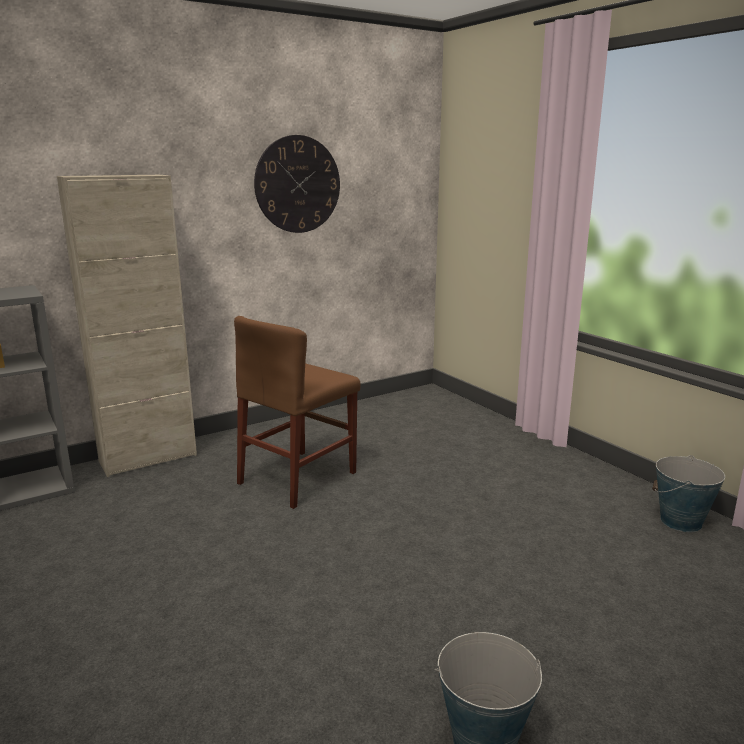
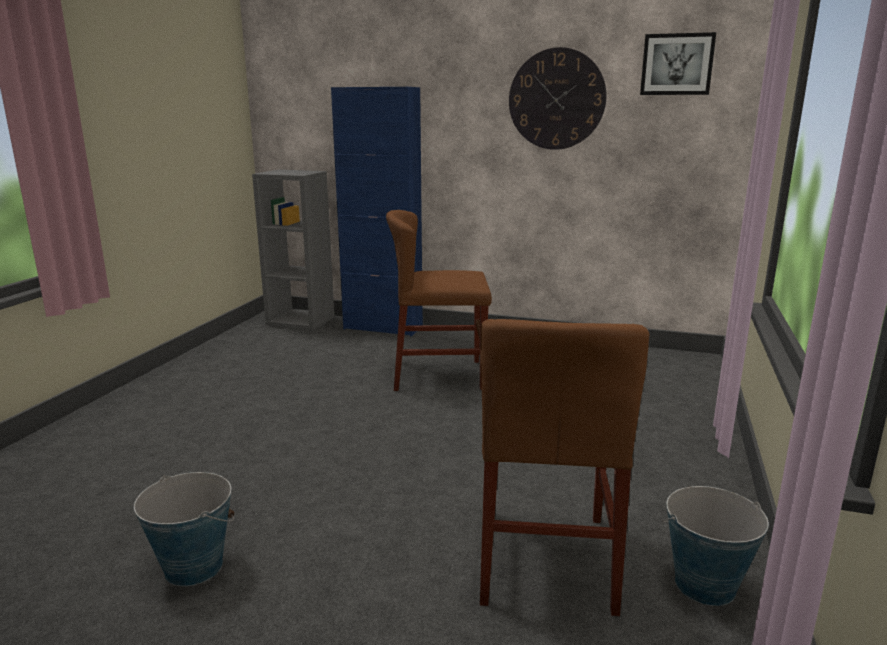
camera: 50 degrees right, 0 degrees up
(148, 458) = (383, 327): beige cabinet -> blue cabinet
(387, 153) = (677, 64): none -> picture
(614, 557) = (545, 557): none -> brown chair

